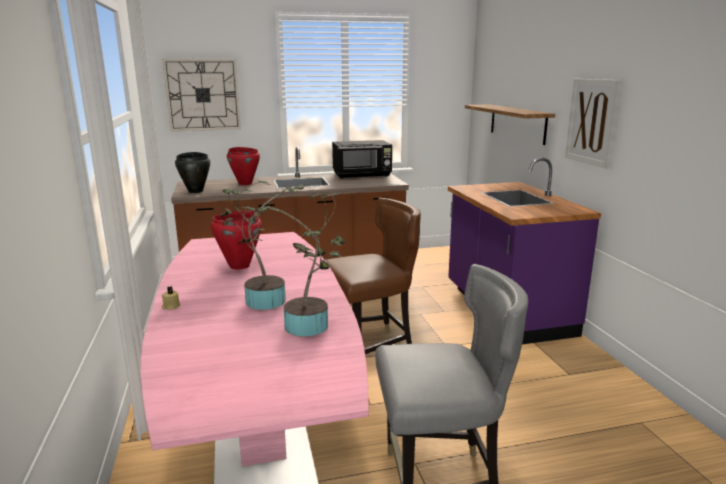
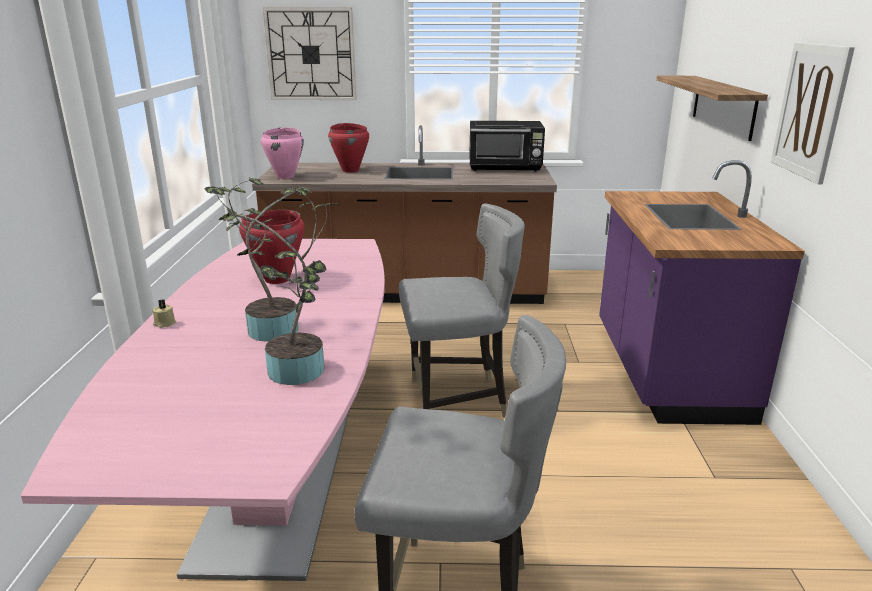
camera: 15 degrees right, 5 degrees up
(196, 191) = (286, 177): black cooking pot -> pink cooking pot
(371, 350) = (457, 401): brown chair -> grey chair

